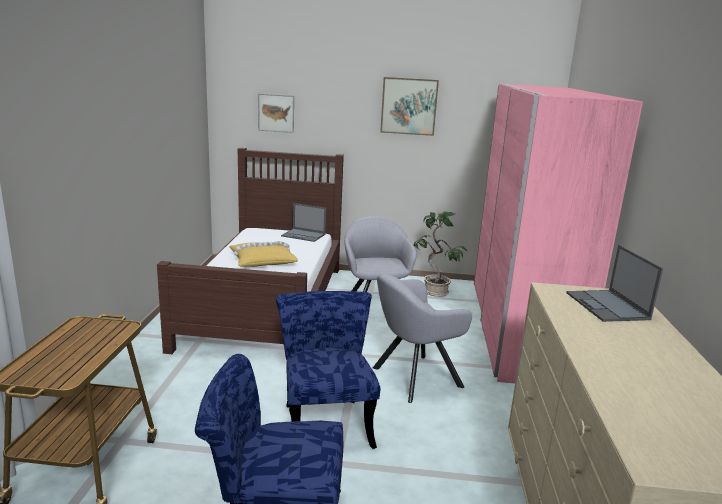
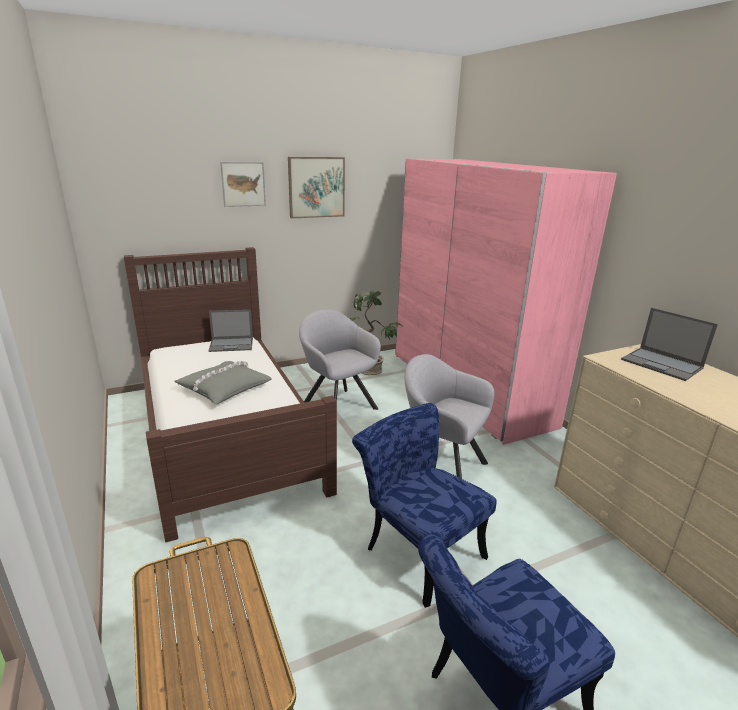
camera: 30 degrees left, 5 degrees up
(262, 260) = (224, 388): yellow pillow -> grey pillow
(276, 113) = (165, 207): picture -> picture (243, 184)
(412, 378) = (440, 467): grey armchair -> grey armchair turned 90 degrees clockwise

